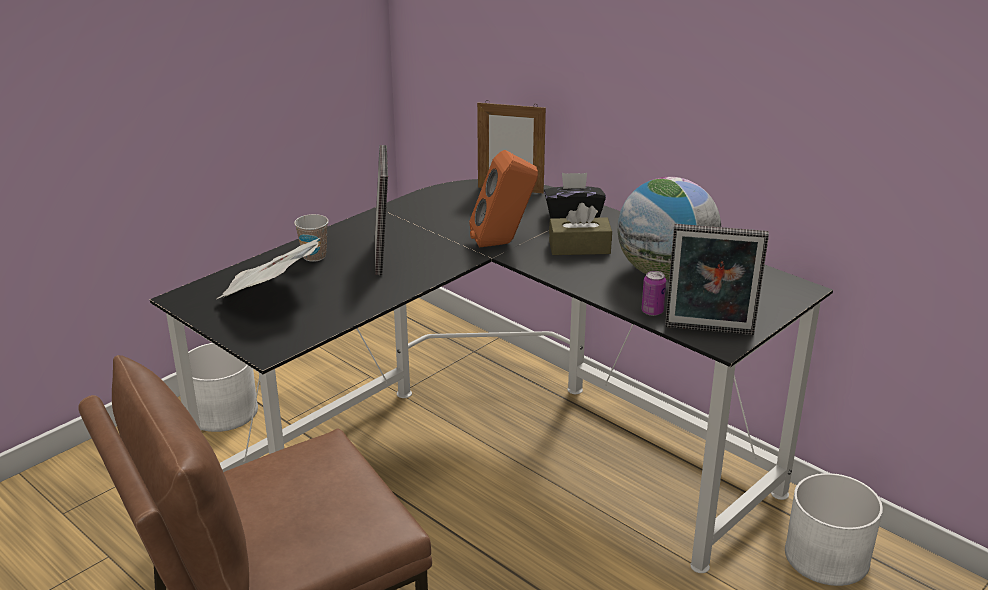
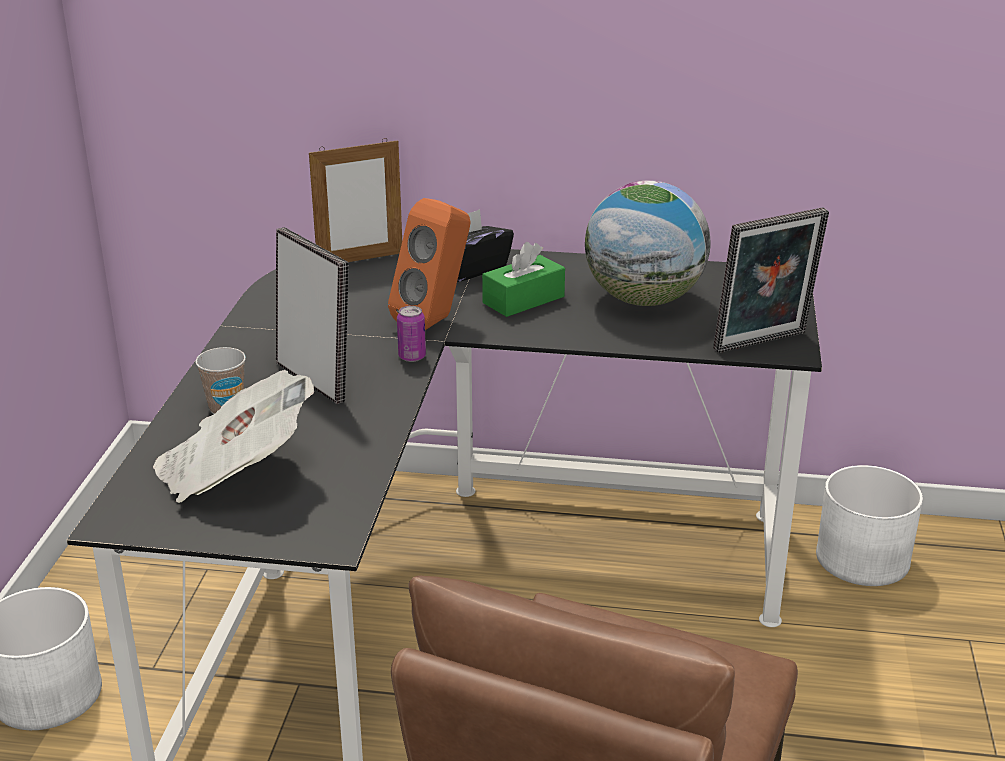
camera: 35 degrees left, 0 degrees up
(579, 247) = (523, 300): brown tissue box -> green tissue box
(652, 311) = (685, 342): can -> can (412, 357)

